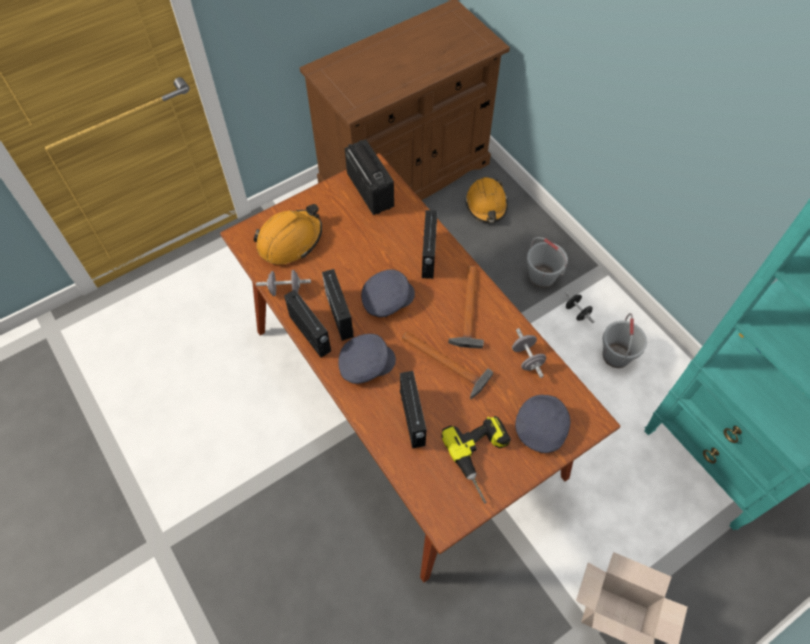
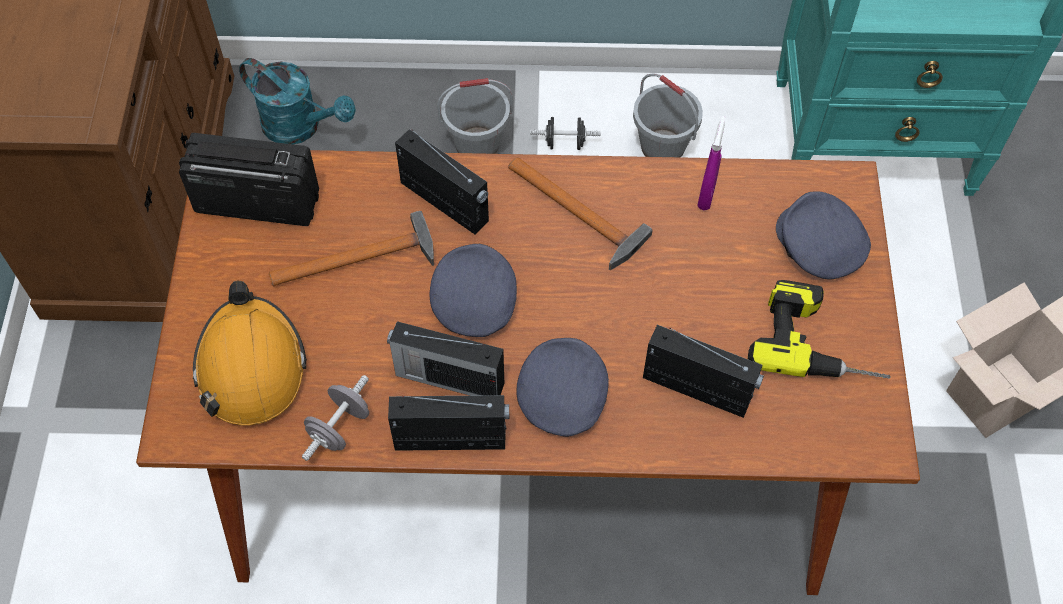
camera: 55 degrees left, 0 degrees up
(447, 365) = (645, 293): hammer -> hammer (361, 258)
(486, 205) = (300, 127): orange hard hat -> turquoise watering can
(527, 358) = (706, 195): grey dumbbell -> purple spray bottle

